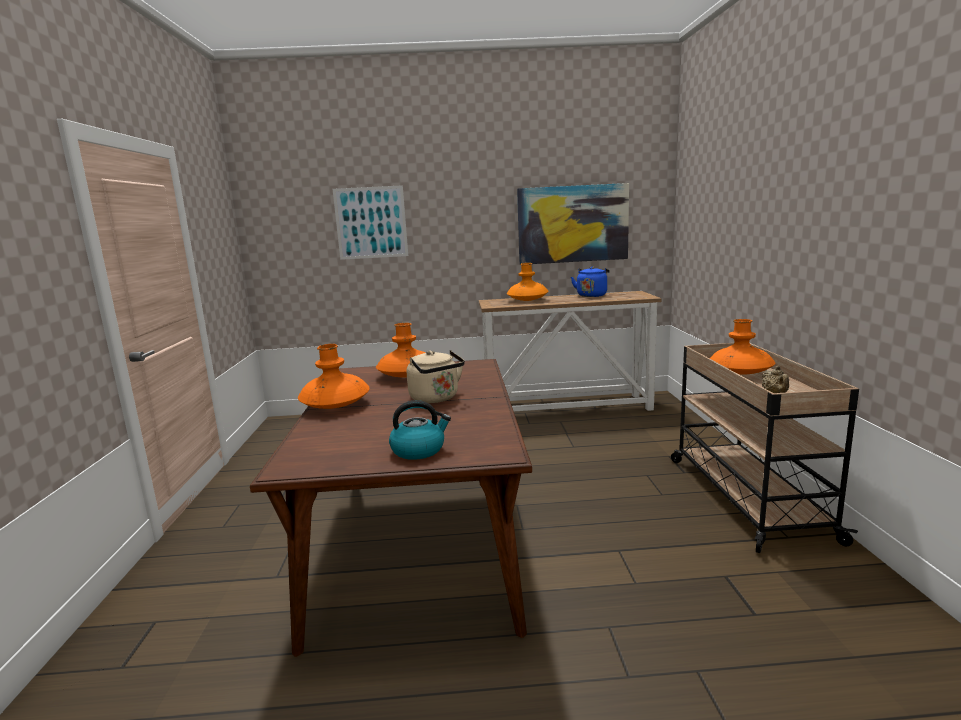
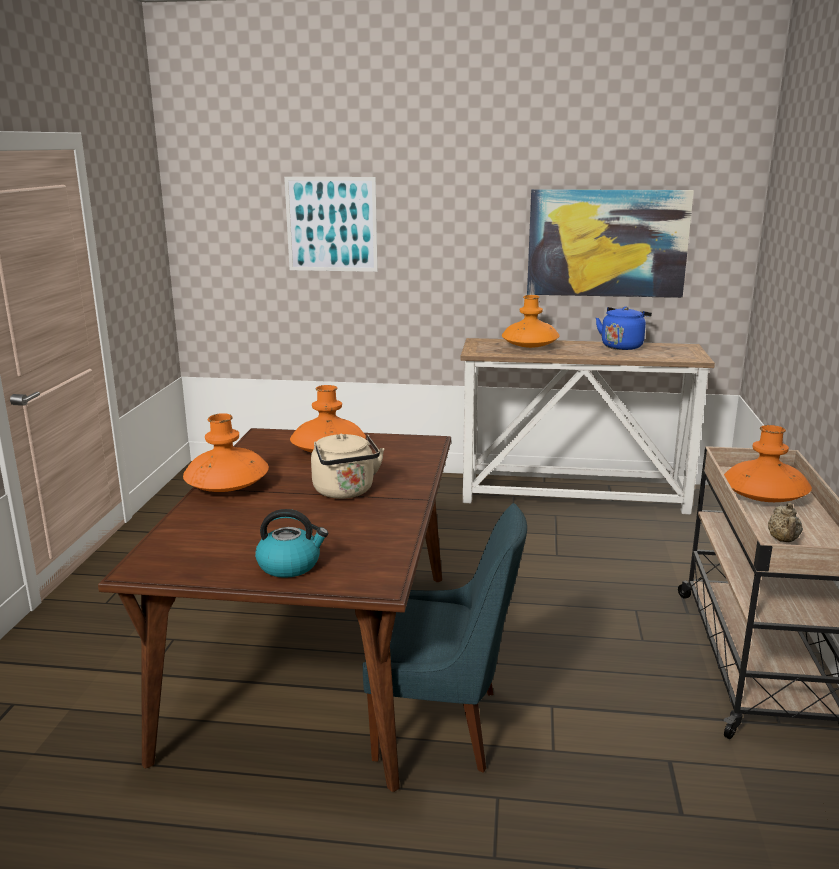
camera: 10 degrees right, 5 degrees up
(541, 578) = (442, 725): none -> blue chair

